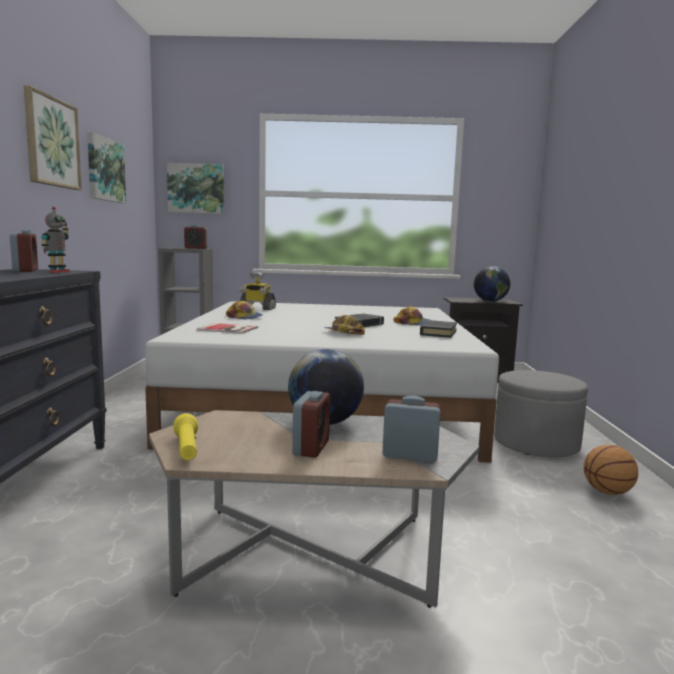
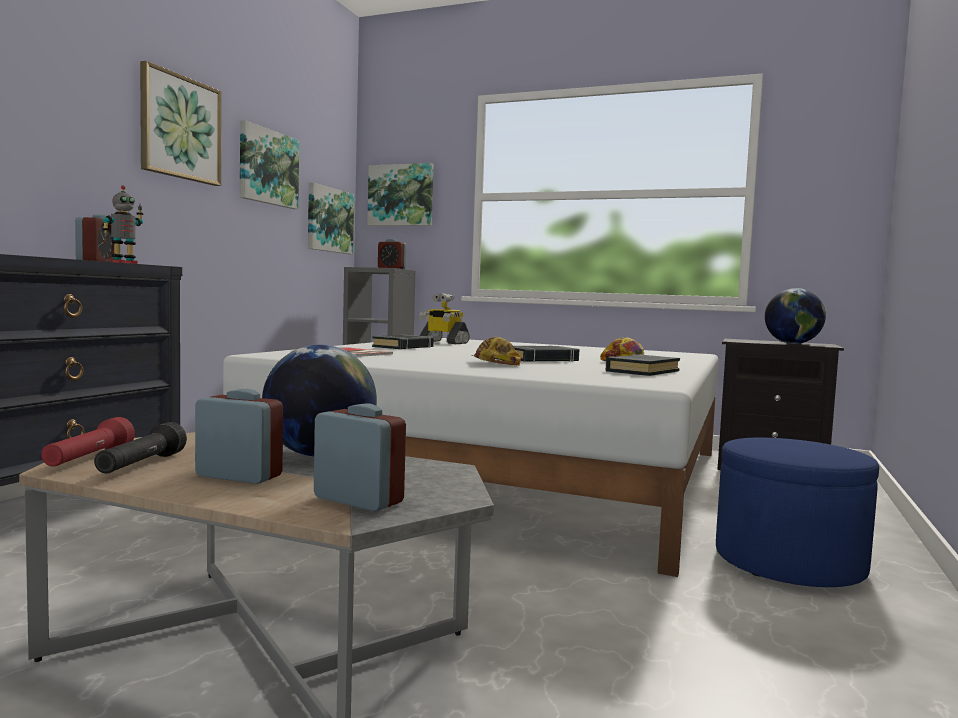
camera: 20 degrees right, 5 degrees down
(141, 209) = (329, 220): none -> picture
(187, 449) = (88, 459): yellow flashlight -> red flashlight
(233, 449) = (141, 466): none -> black flashlight
(244, 317) = (404, 347): cap -> black book
(311, 448) = (239, 476): alarm clock -> alarm clock turned 105 degrees counterclockwise
(536, 443) = (788, 562): grey ottoman -> blue ottoman
(607, 492) = (858, 653): basketball -> none

